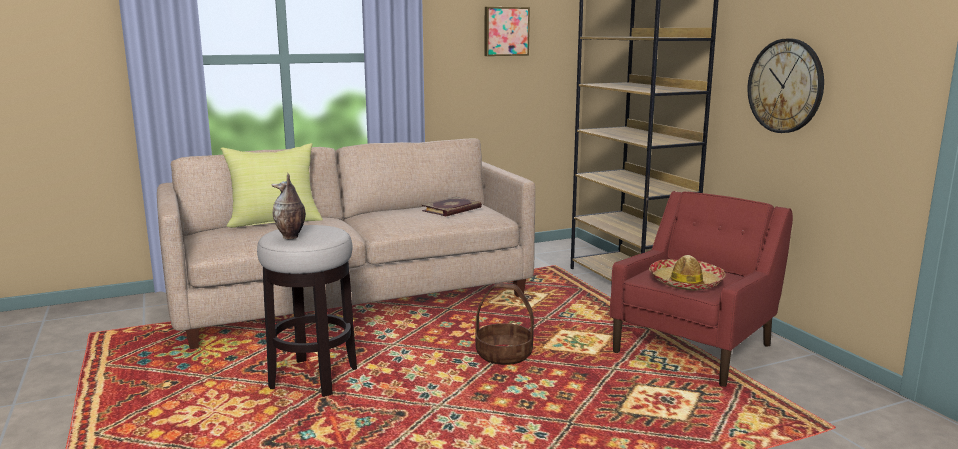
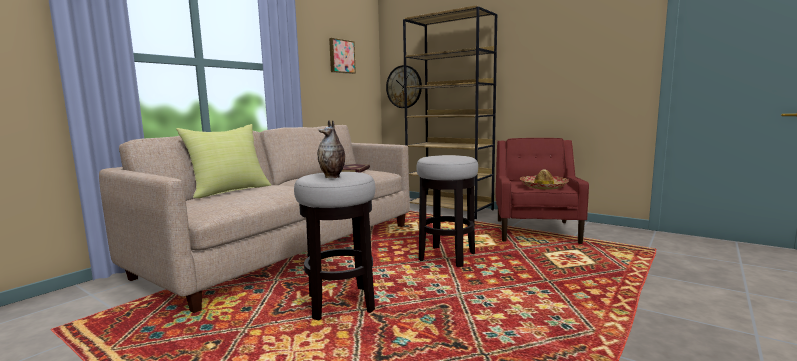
camera: 30 degrees left, 5 degrees down
(504, 354) = (447, 256): basket -> stool
(785, 86) = (550, 74): wall clock -> wall clock (404, 87)

